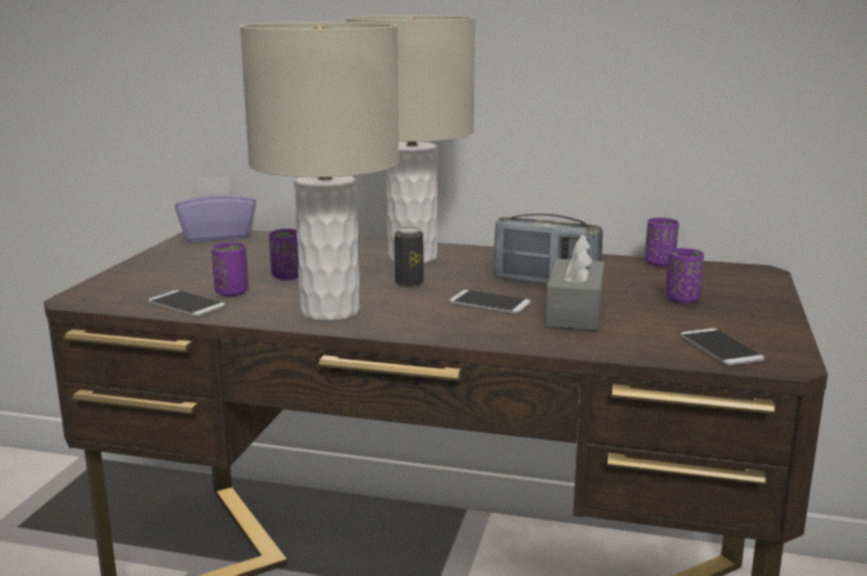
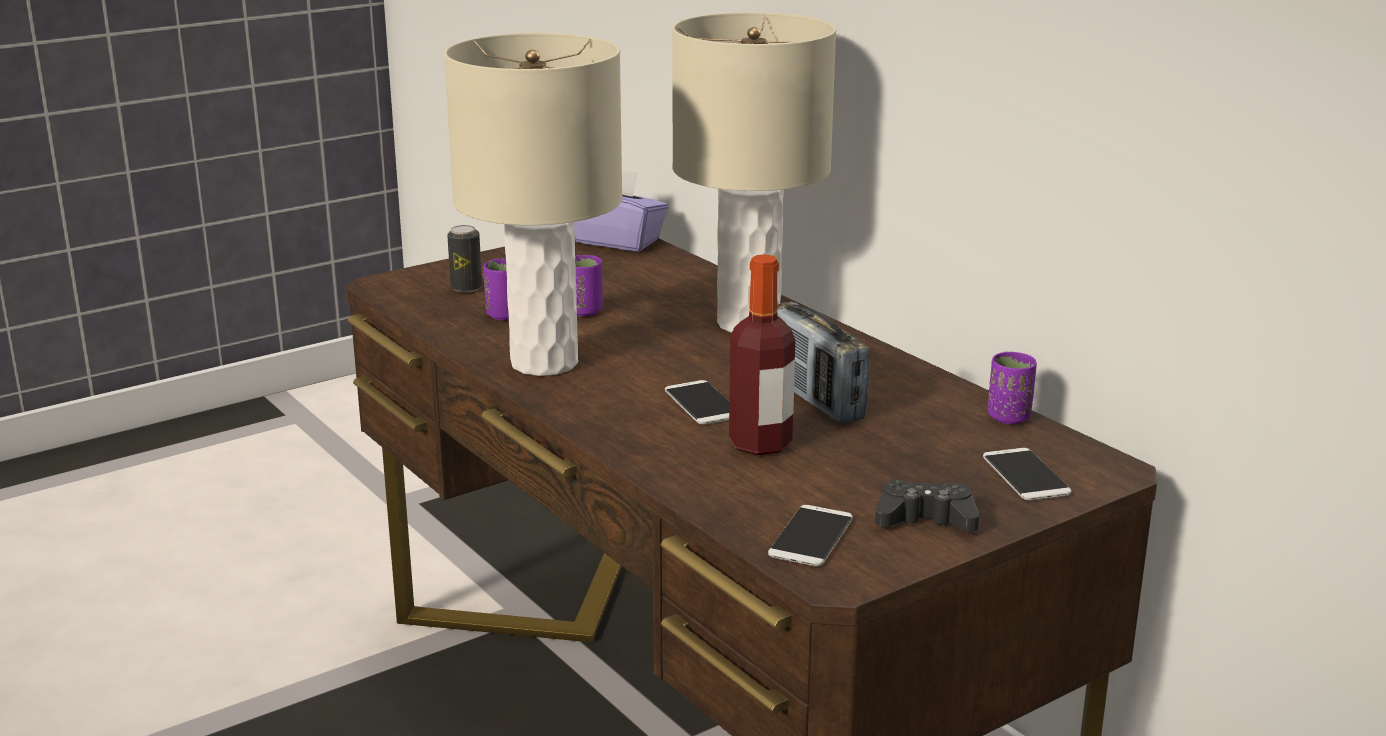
camera: 40 degrees right, 5 degrees up
(186, 304) = (447, 317): phone -> phone (1025, 475)
(409, 284) = (675, 355): can -> can (466, 288)
(574, 312) = (760, 444): grey tissue box -> bottle
(682, 299) = (915, 470): purple cup -> none
(747, 319) = (925, 519): none -> black game controller

